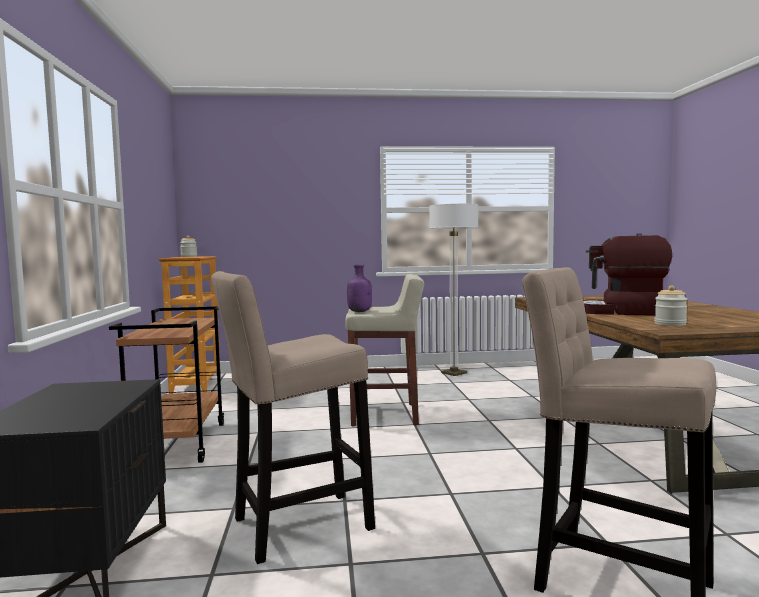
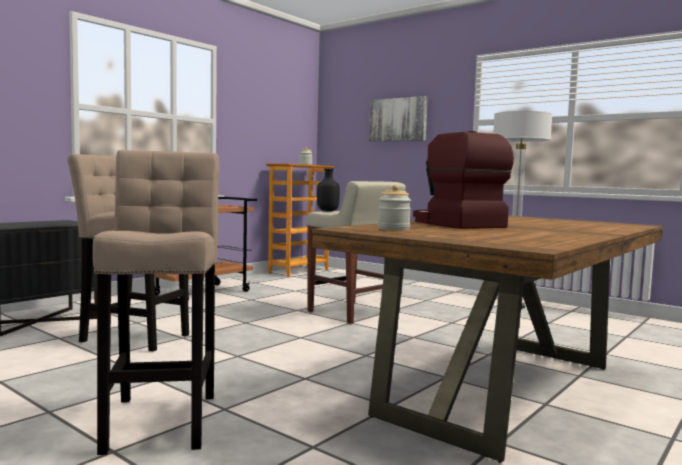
camera: 45 degrees right, 0 degrees up
(294, 204) = (398, 120): none -> picture
(360, 311) = (328, 211): purple bottle -> black bottle

